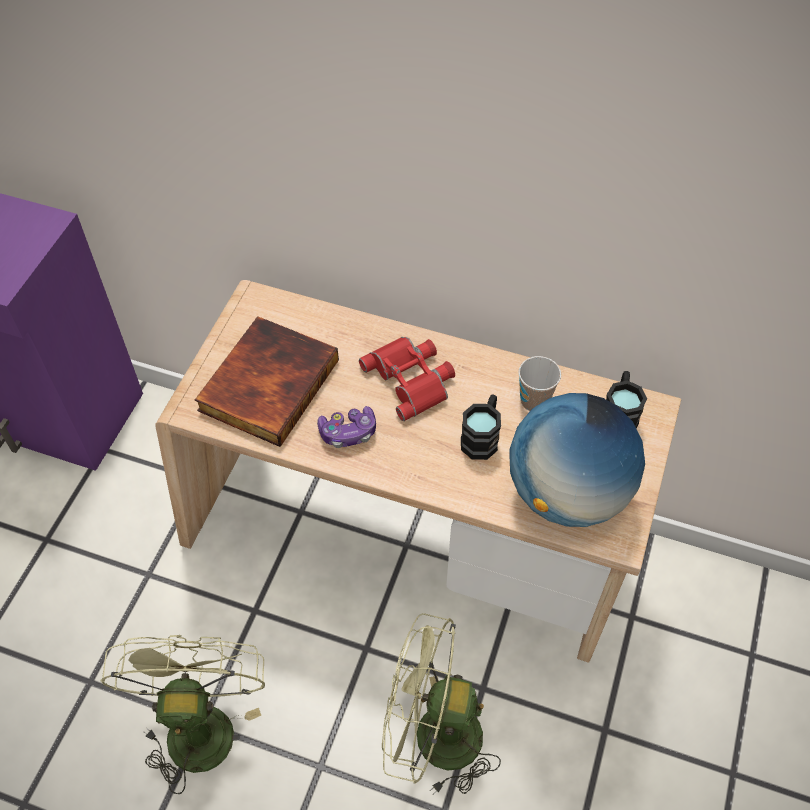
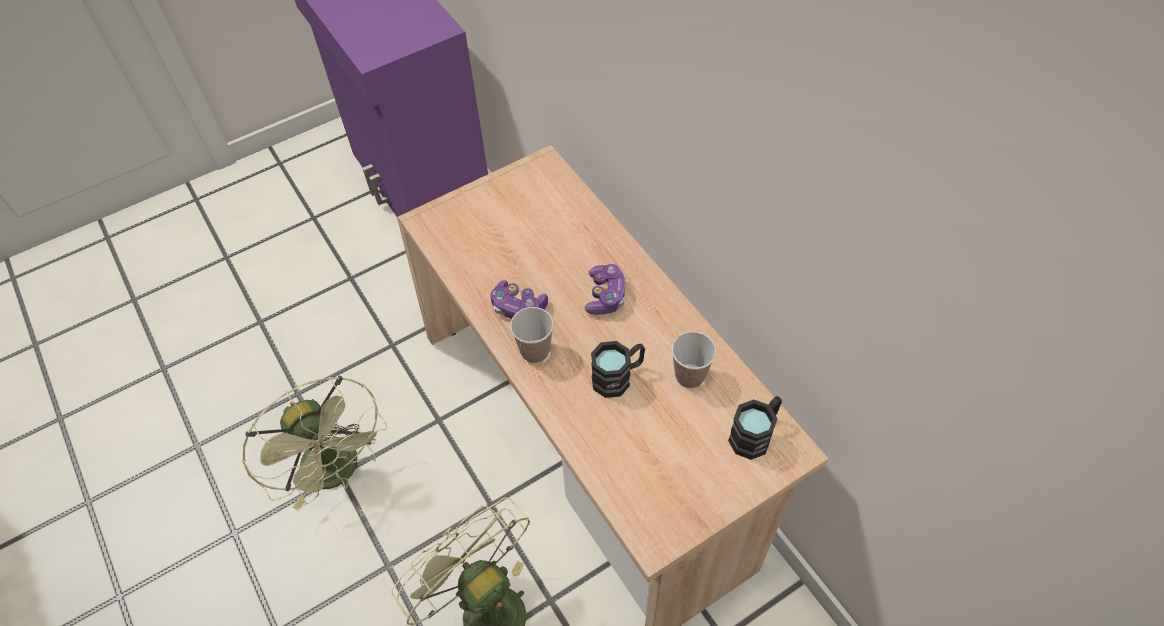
camera: 40 degrees right, 0 degrees up
(199, 722) = (338, 472): green fan -> green fan turned 105 degrees clockwise
(267, 383) = (495, 233): book -> none
(397, 459) = (535, 351): none -> cup
(412, 379) = (605, 295): red binoculars -> game controller
(567, 493) = (645, 469): globe -> none

